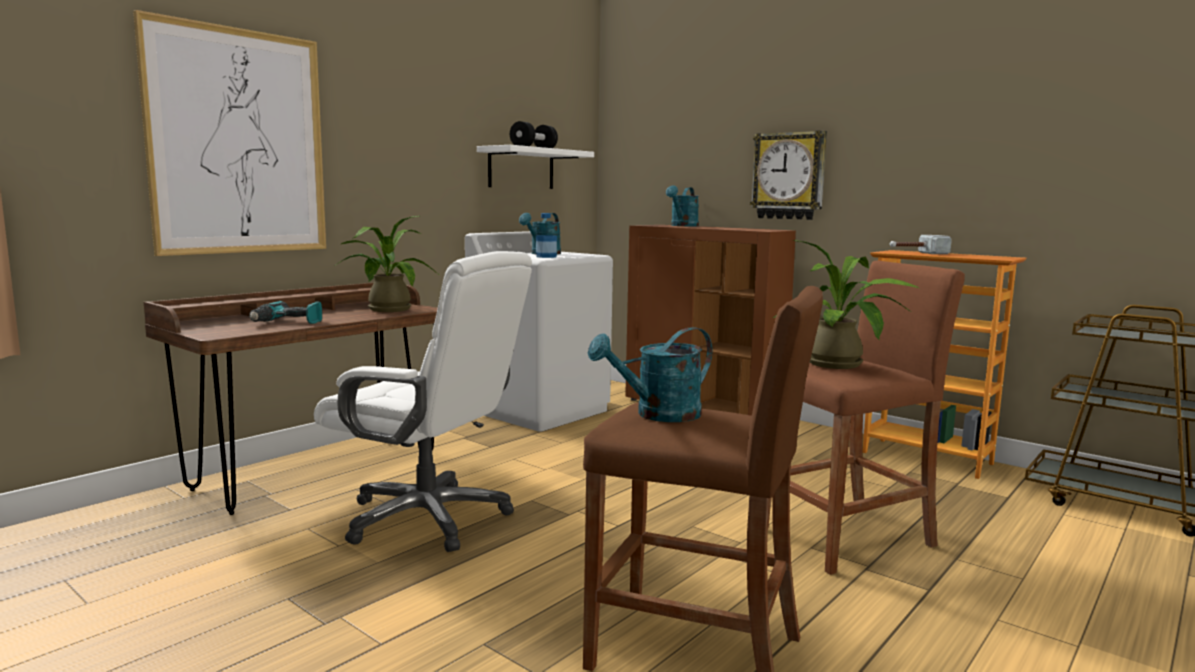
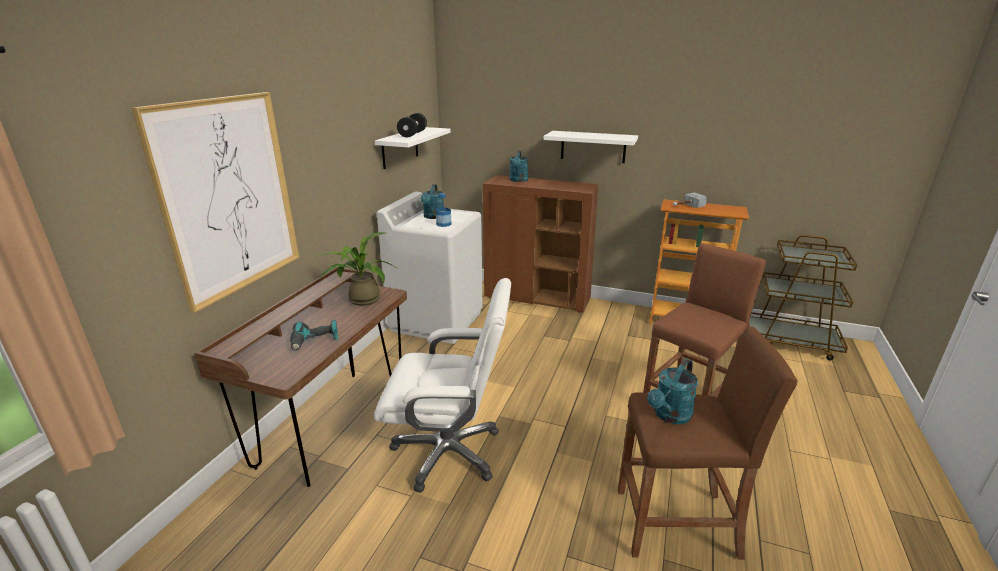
camera: 20 degrees left, 15 degrees up
(789, 176) = (593, 147): wall clock -> white shelf
(840, 365) = (697, 319): potted plant -> none

